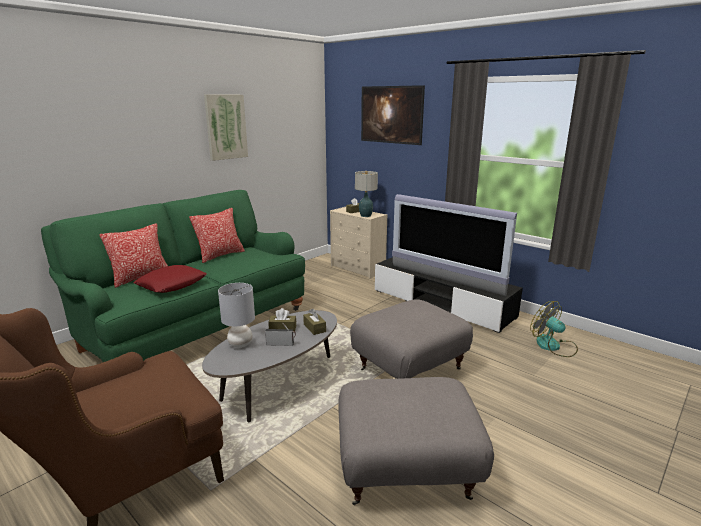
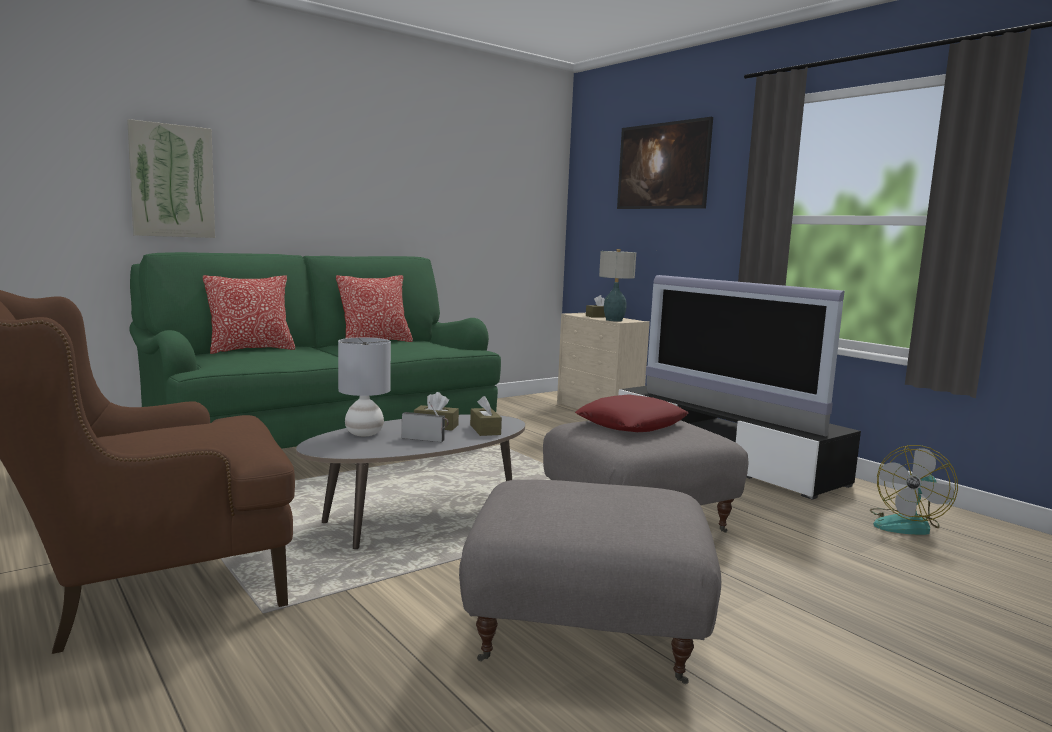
camera: 10 degrees right, 10 degrees down
(172, 284) = (290, 357): red pillow -> red pillow (631, 424)
(226, 127) = (413, 170): picture -> picture (172, 181)
(553, 346) = (907, 524): fan -> fan turned 105 degrees counterclockwise

